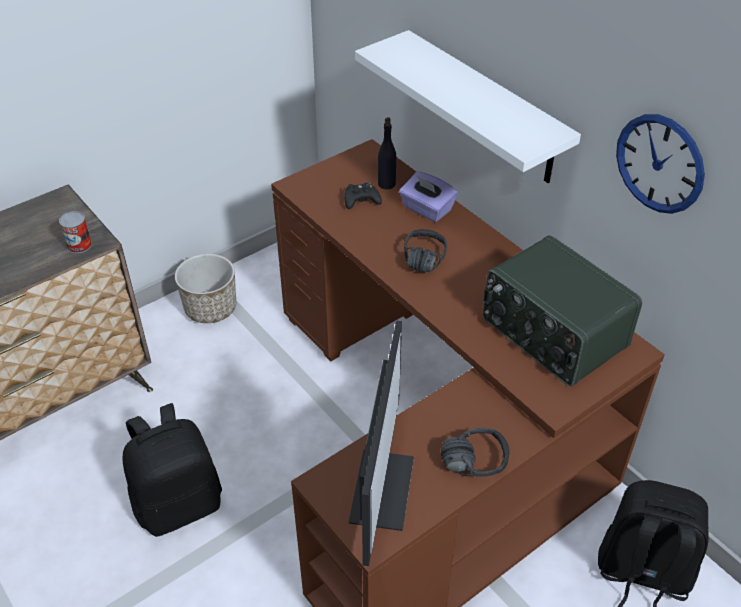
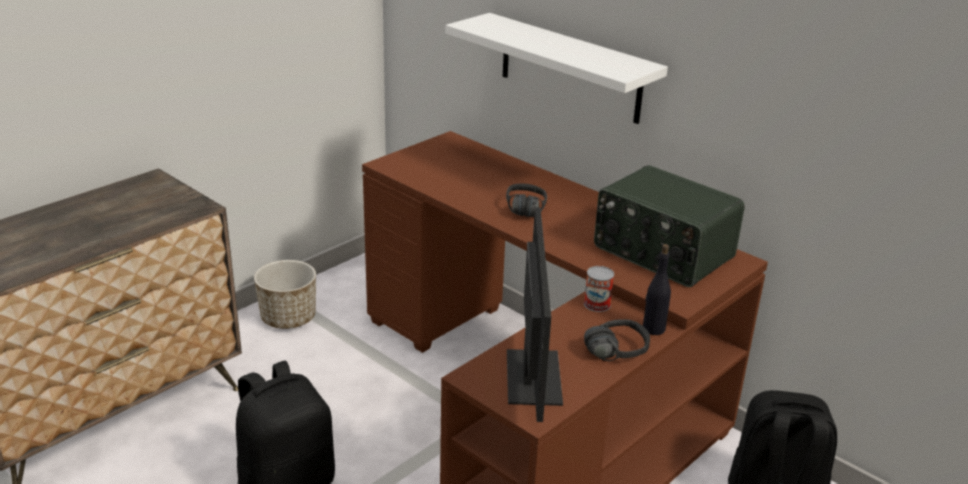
camera: 10 degrees left, 15 degrees down
(79, 245) = (182, 210): can -> can (597, 304)
(361, 200) = (453, 172): black game controller -> none
(386, 184) = (473, 160): black bottle -> black bottle (653, 329)
(426, 209) = (517, 175): purple tissue box -> none
(659, 163) = (745, 73): wall clock -> none

